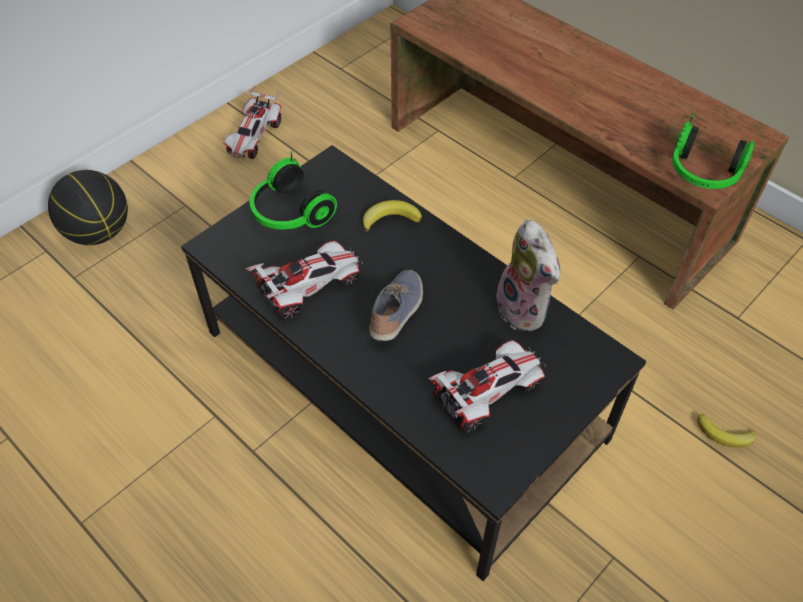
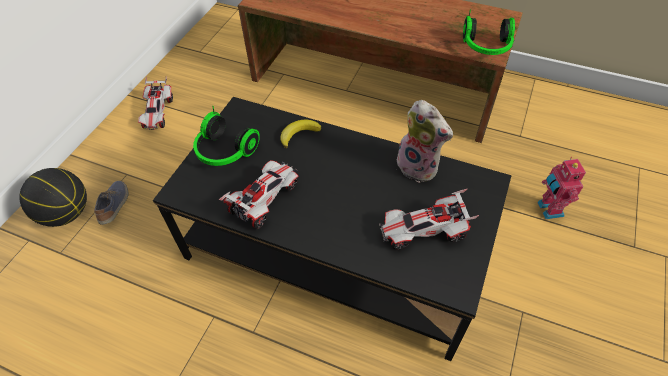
camera: 20 degrees left, 0 degrees up
(397, 312) = (335, 196): shoe -> shoe (115, 206)
(487, 393) = (423, 231): toy car -> toy car turned 135 degrees counterclockwise
(725, 435) = (548, 209): banana -> toy robot

